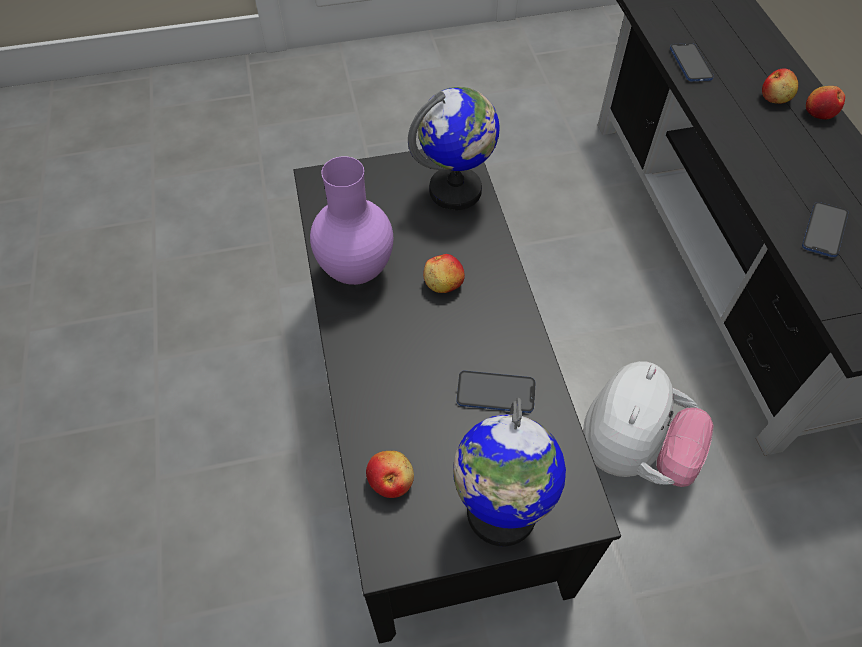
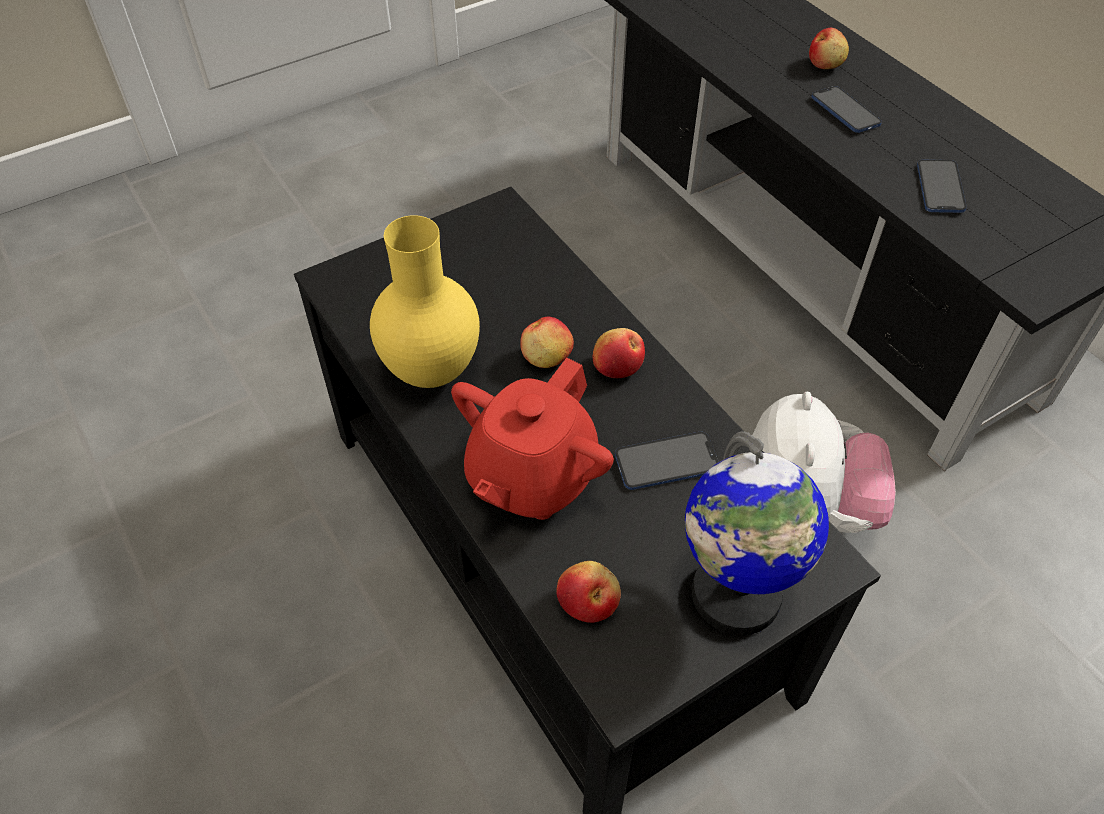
camera: 20 degrees left, 5 degrees down
(354, 271) = (429, 373): purple vase -> yellow vase
(392, 372) = (531, 477): none -> red teapot
(456, 191) = (513, 248): globe -> none
(690, 64) = (719, 47): phone -> phone (845, 111)
(818, 113) = (877, 70): apple -> apple (617, 367)

